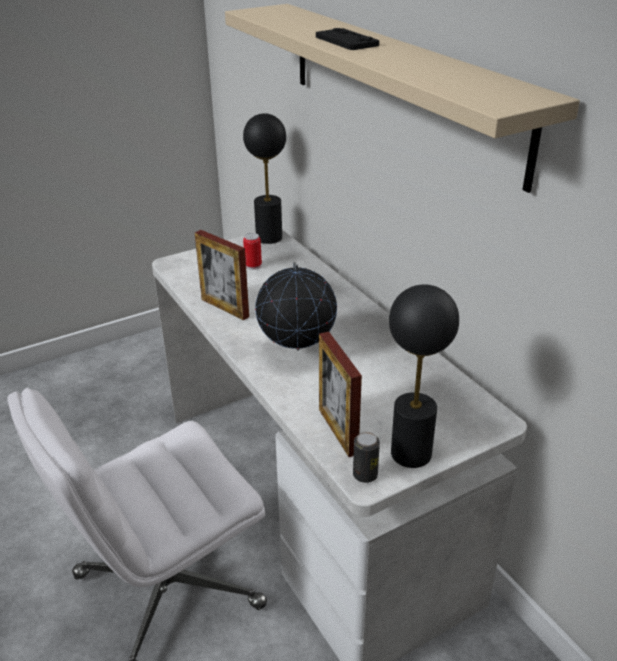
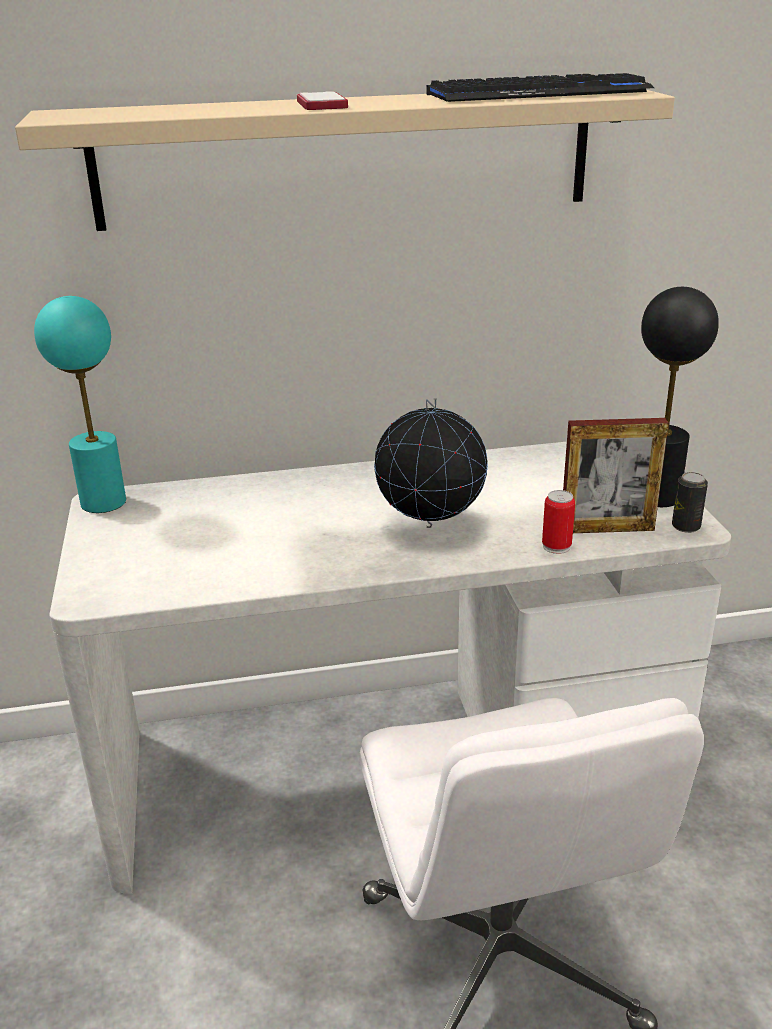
camera: 70 degrees left, 5 degrees down
(225, 308) = (280, 566): picture frame -> none
(253, 265) = (177, 527): can -> can (556, 546)
(269, 237) = (103, 502): black table lamp -> turquoise table lamp
(346, 41) = (322, 104): black game controller -> phone
(462, 79) = (538, 94): none -> keyboard

